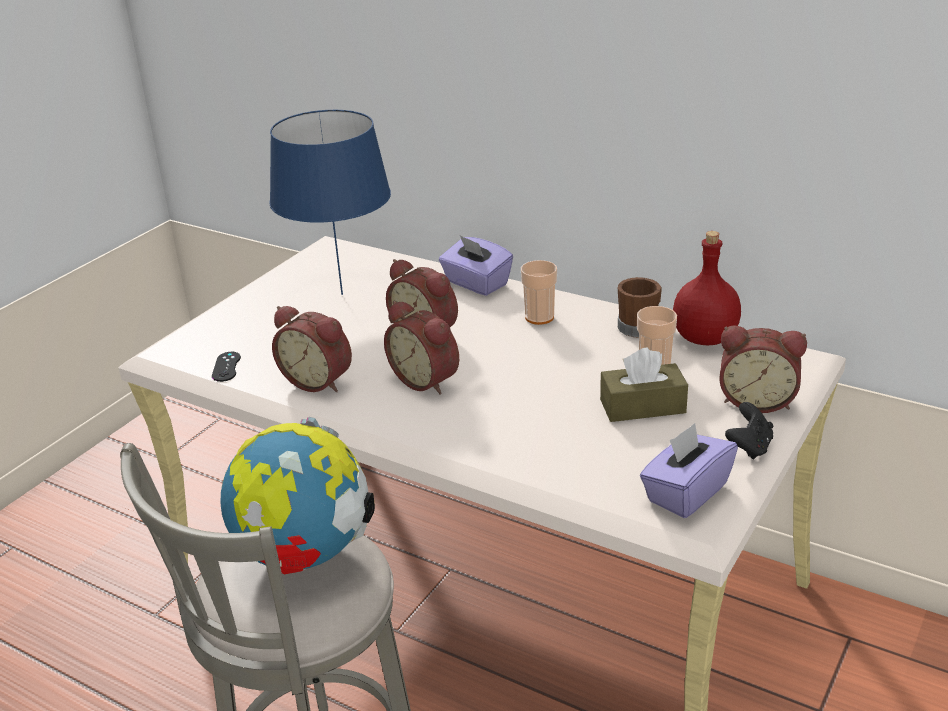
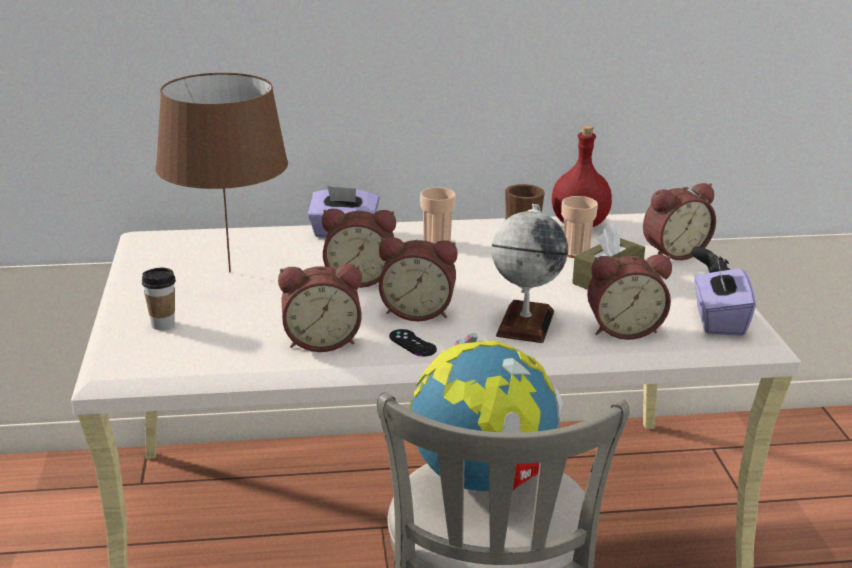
camera: 40 degrees left, 5 degrees down
(226, 367) = (210, 359): black game controller -> black game controller (412, 343)
(237, 326) = (163, 324): none -> cup
(342, 294) = (230, 271): blue table lamp -> brown table lamp
(497, 425) = (525, 323): none -> globe
(577, 464) = (623, 329): none -> alarm clock

